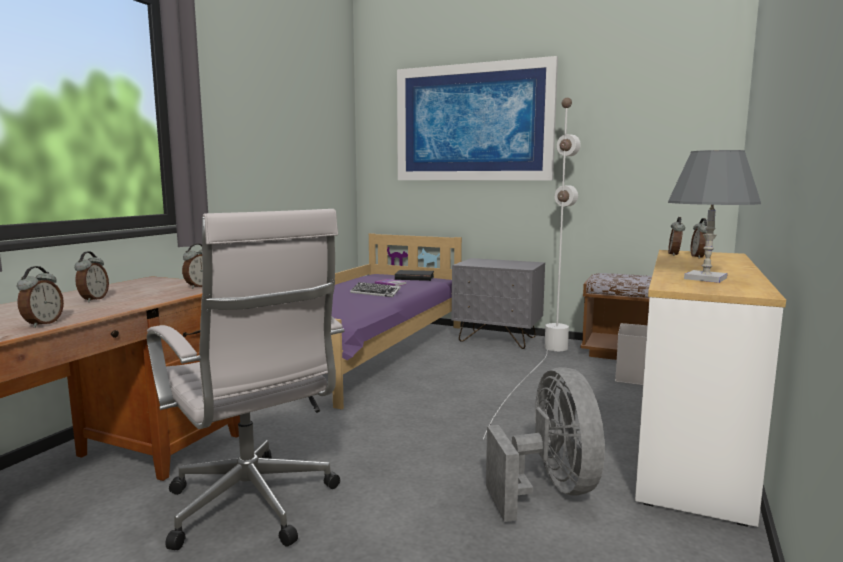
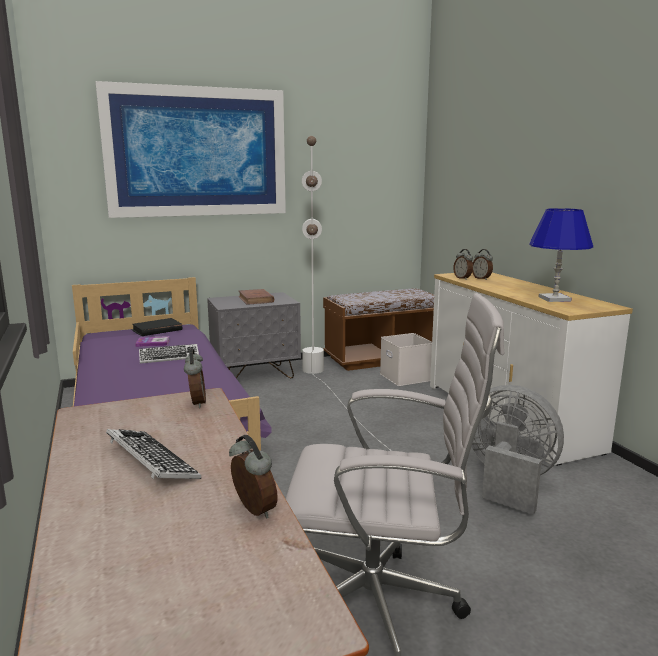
camera: 45 degrees left, 5 degrees up
(93, 299) = (151, 462): alarm clock -> keyboard
(503, 263) = (256, 299): none -> brown book
(705, 278) = (554, 299): grey table lamp -> blue table lamp

